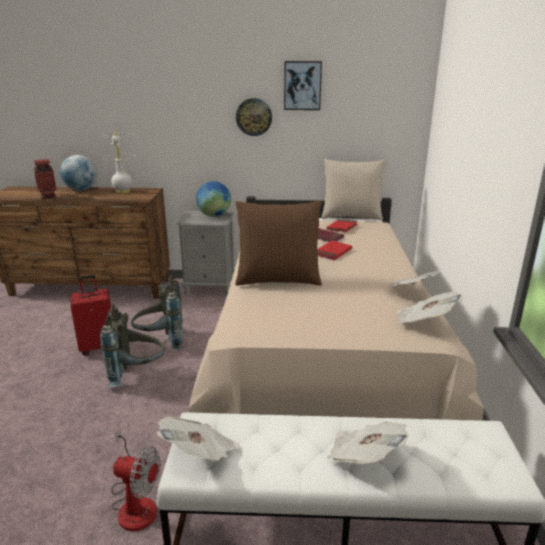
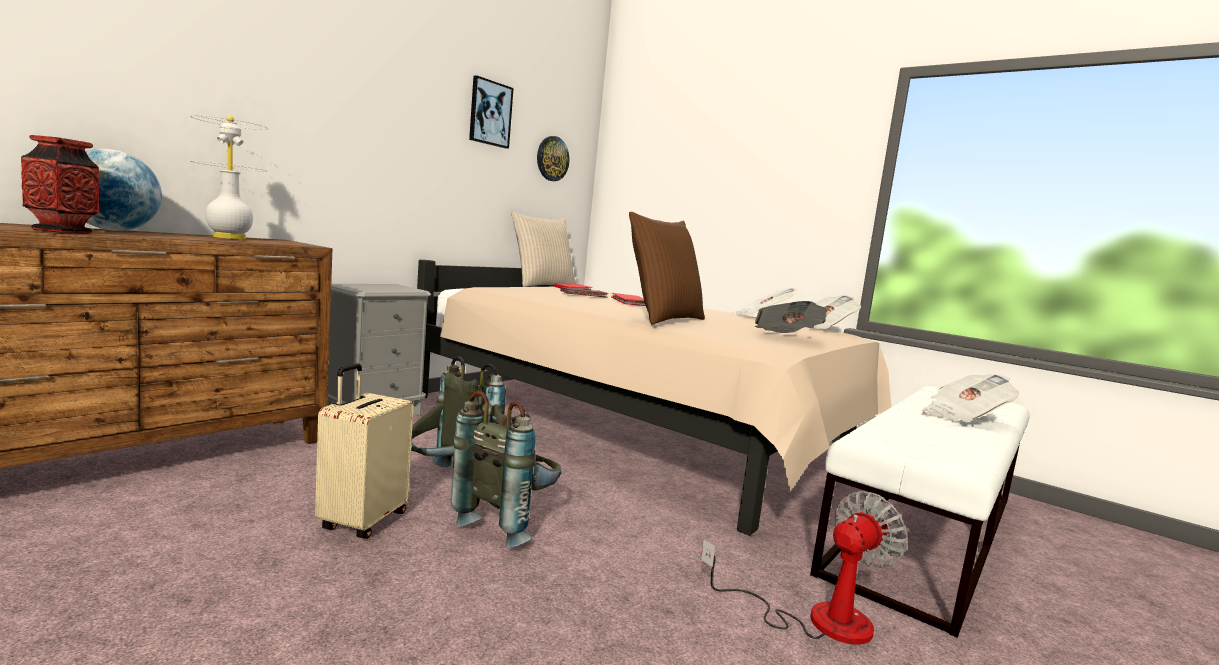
camera: 55 degrees left, 15 degrees down
(98, 347) = (362, 521): red suitcase -> beige suitcase
(200, 454) = (934, 454): newspaper -> newspaper (786, 337)
(214, 215) = (388, 286): globe -> none
(254, 117) = (433, 142): wall clock -> wall clock (552, 158)

